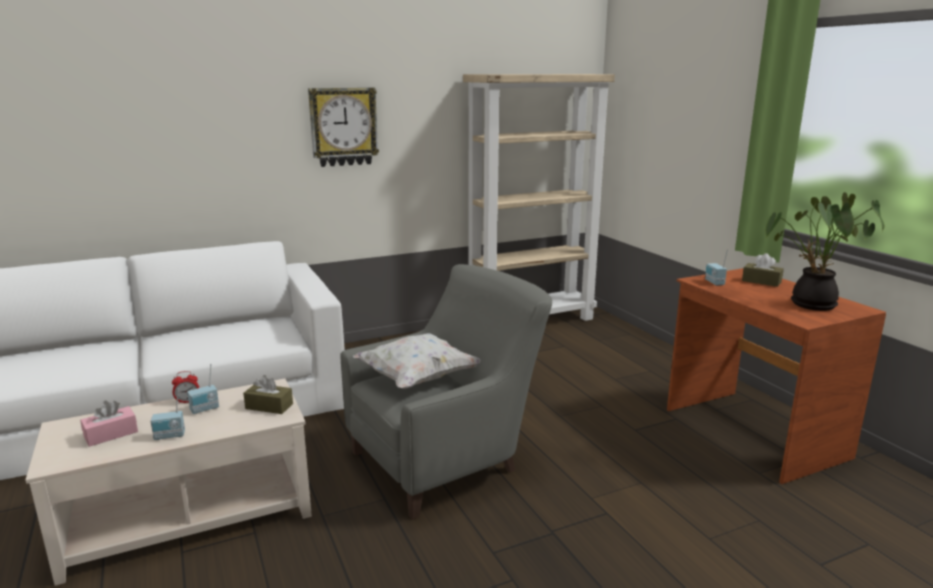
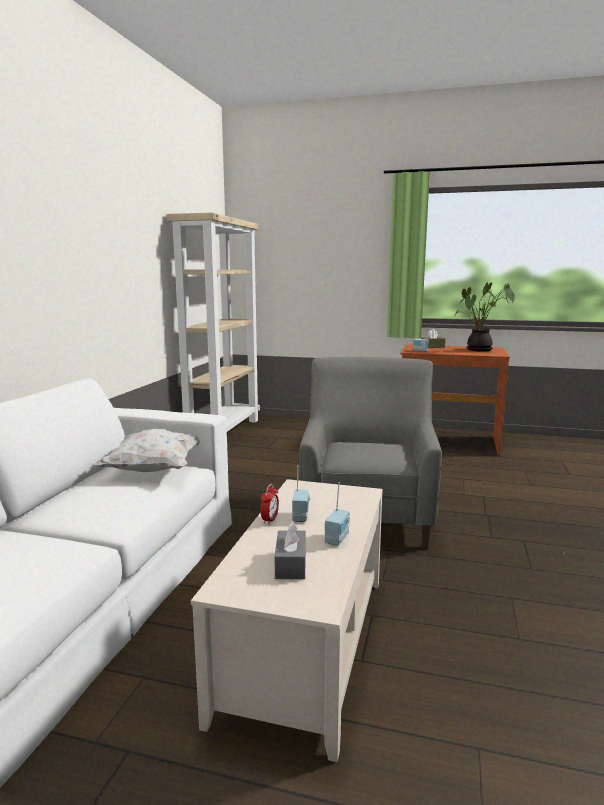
camera: 50 degrees left, 5 degrees down
(111, 434) = (291, 564): pink tissue box -> grey tissue box
(269, 406) = (336, 494): brown tissue box -> none
(343, 127) = (99, 255): wall clock -> none
(417, 379) = (363, 447): white pillow -> white pillow (155, 470)

